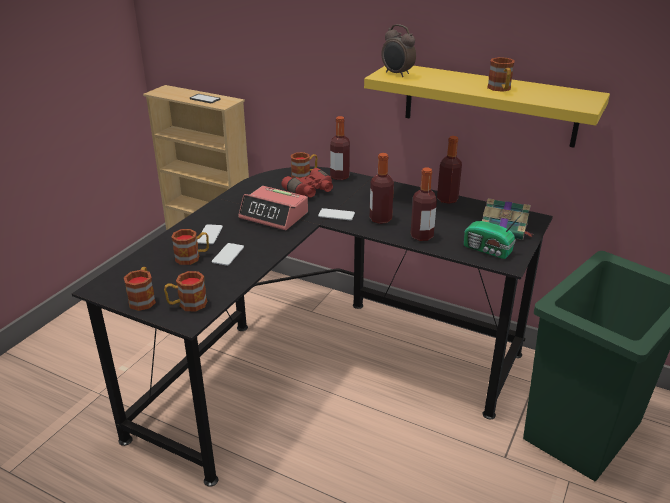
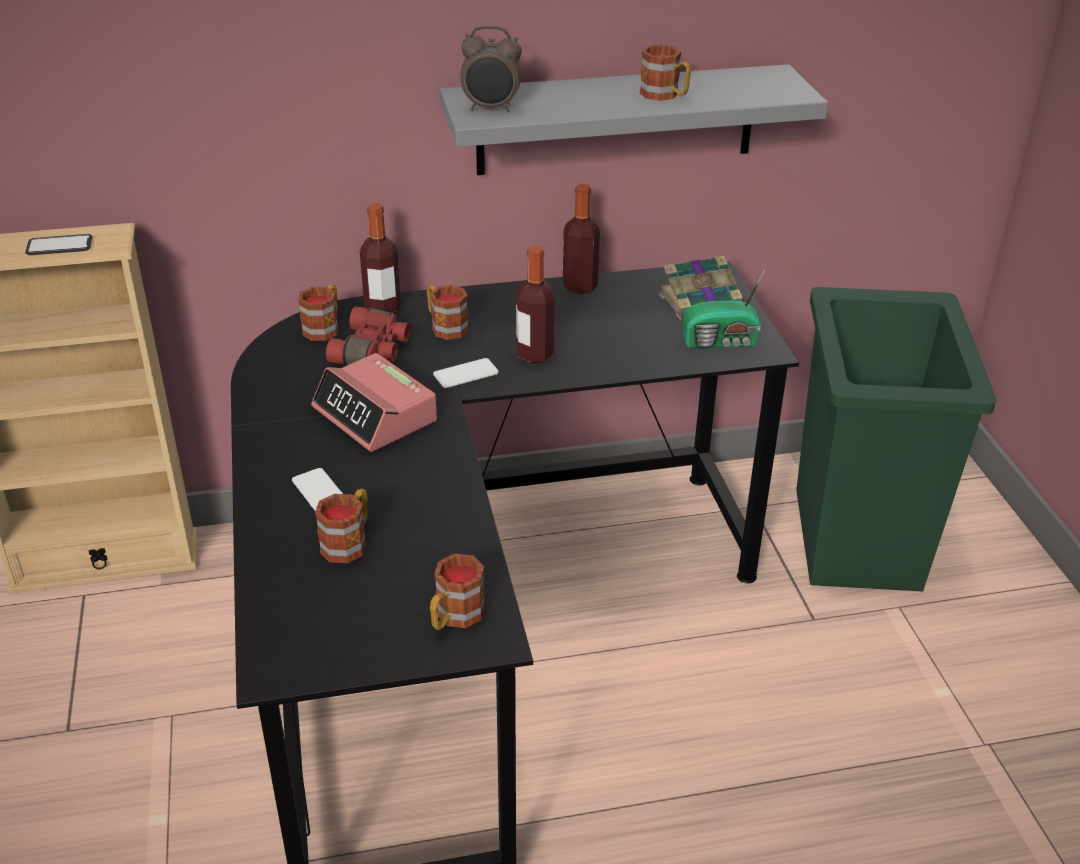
camera: 40 degrees left, 5 degrees up
(143, 299) = (374, 645): mug -> mug (445, 326)
(228, 255) = (398, 511): phone -> none
(274, 215) = (375, 415): alarm clock -> alarm clock turned 60 degrees clockwise
(421, 236) = (620, 357): bottle -> none
(489, 104) = (616, 120): yellow shelf -> grey shelf

